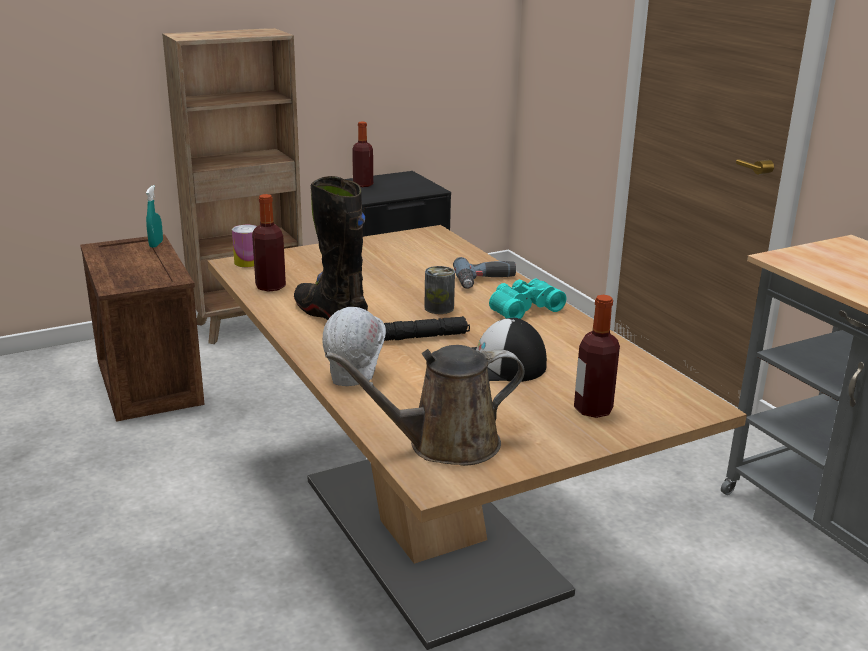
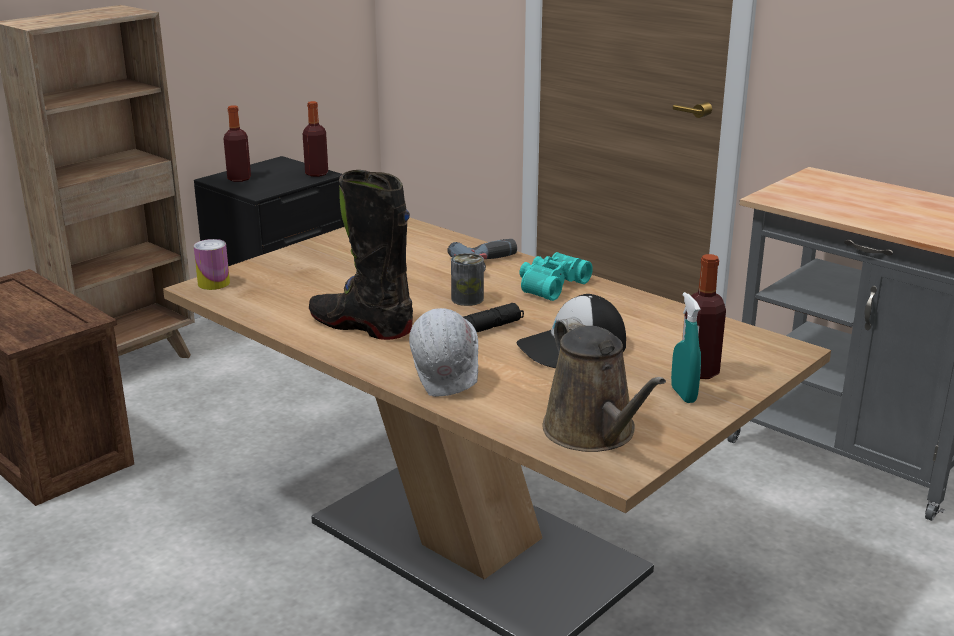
camera: 20 degrees left, 0 degrees up
(156, 244) = (29, 282): turquoise spray bottle -> turquoise spray bottle (683, 395)
(270, 286) = (266, 306): bottle -> bottle (316, 174)
(445, 444) = (593, 433): brown watering can -> brown watering can turned 75 degrees counterclockwise

